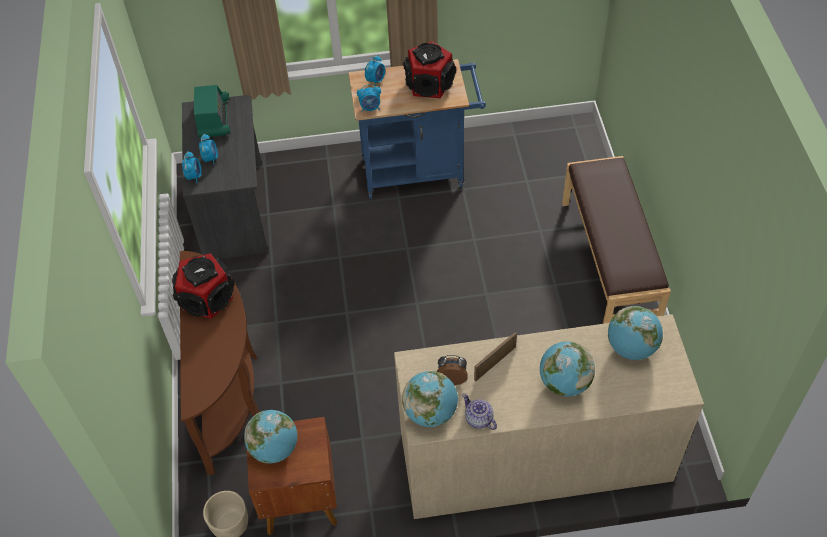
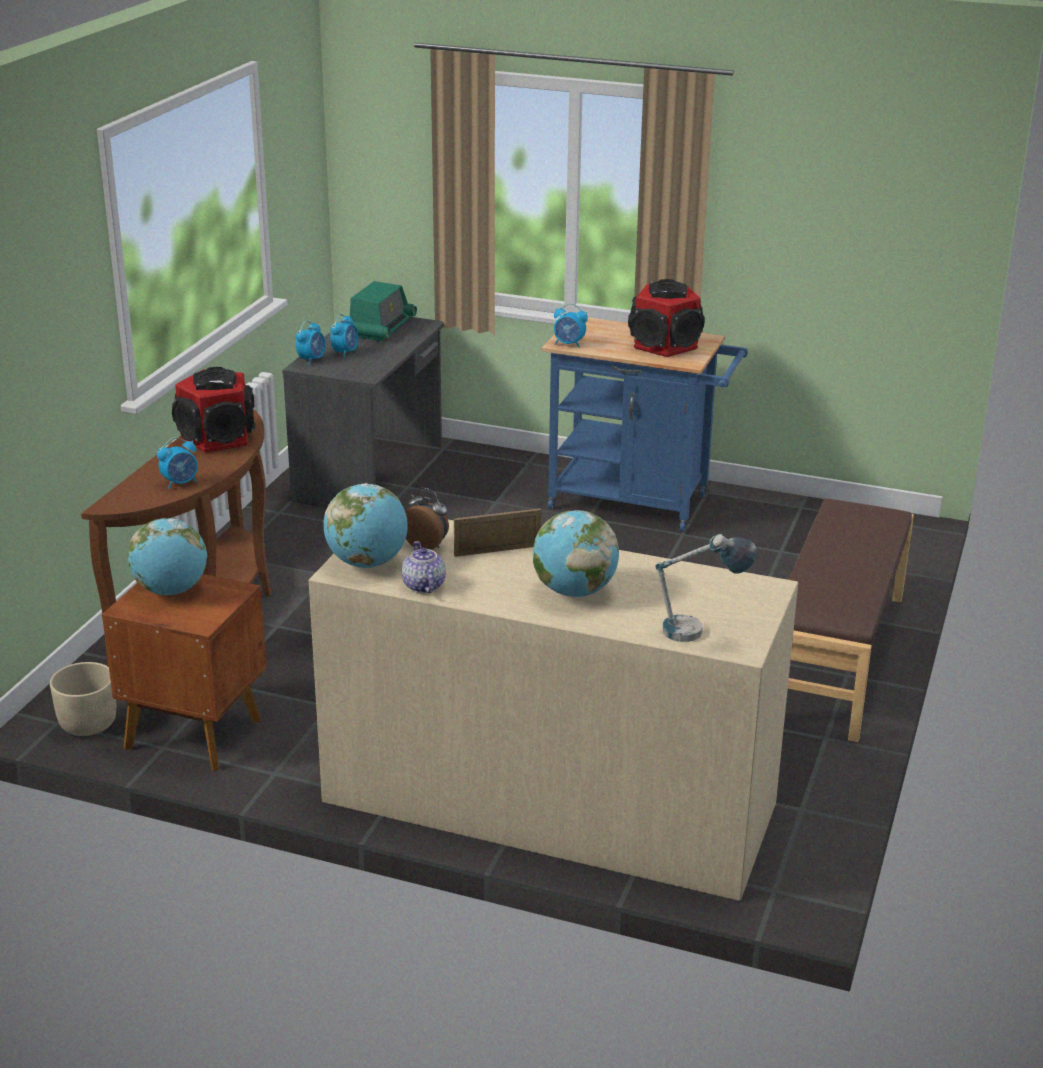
camera: 25 degrees right, 25 degrees down
(376, 80) = (599, 327): alarm clock -> alarm clock (180, 483)
(631, 348) = (704, 591): globe -> none
(654, 389) = (700, 633): none -> table lamp

